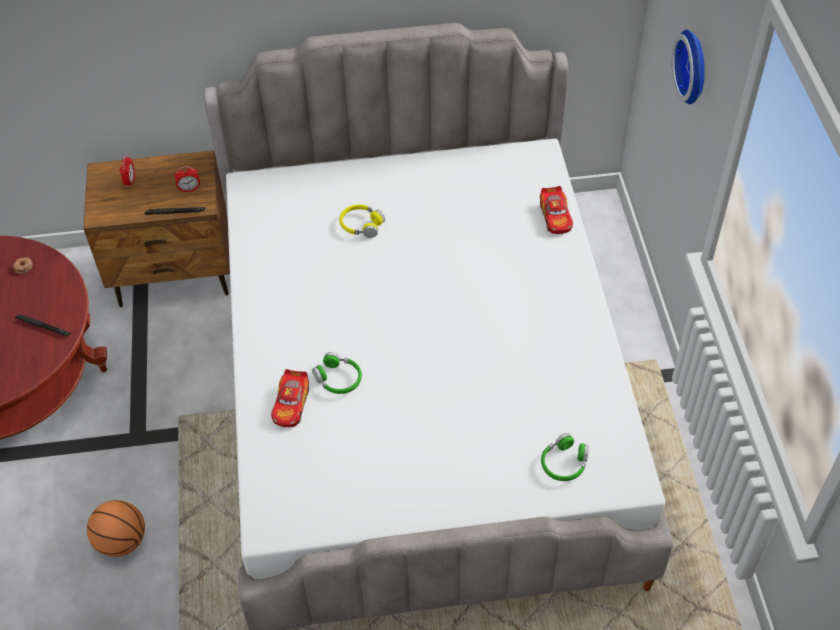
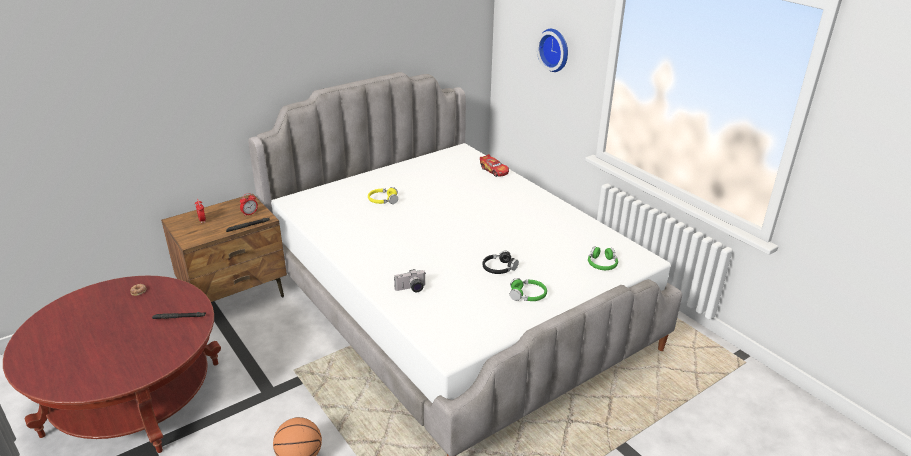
camera: 30 degrees left, 20 degrees down
(291, 404) = (411, 289): toy car -> camera
(338, 379) = (431, 268): green headphones -> green headphones (528, 295)
(422, 413) = (499, 268): none -> black headphones

